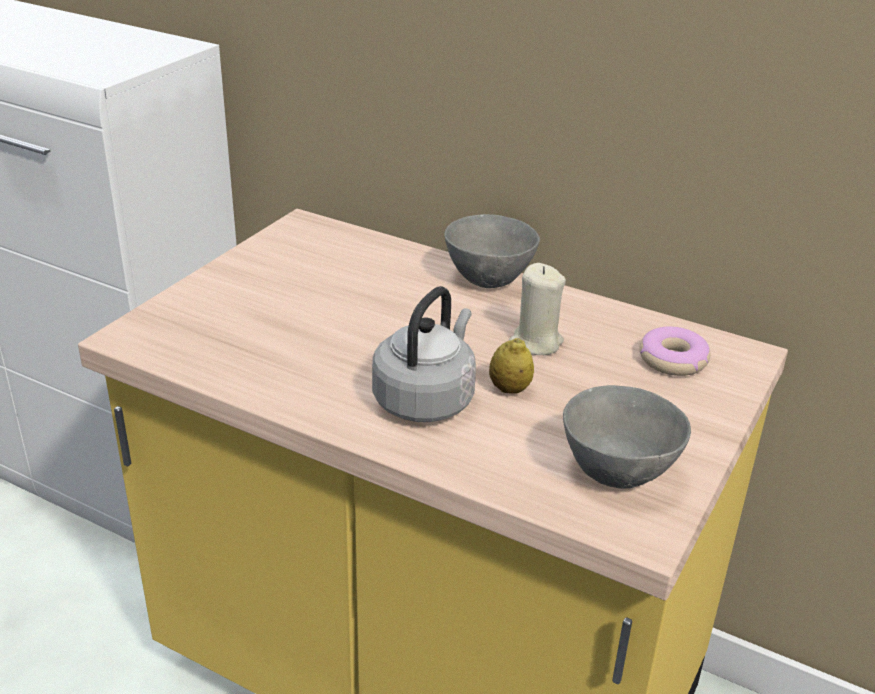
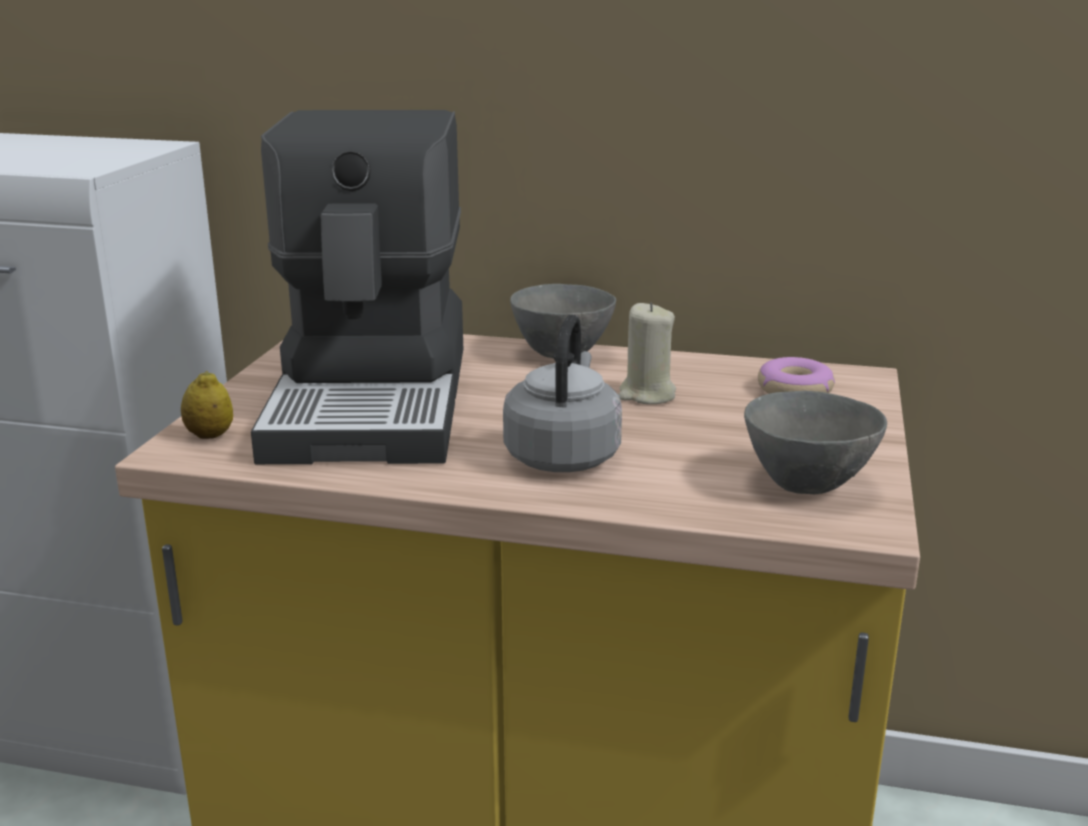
camera: 15 degrees left, 10 degrees down
(306, 308) = (375, 399): none -> coffee machine
(509, 389) = (647, 435): lemon -> lemon (210, 436)

